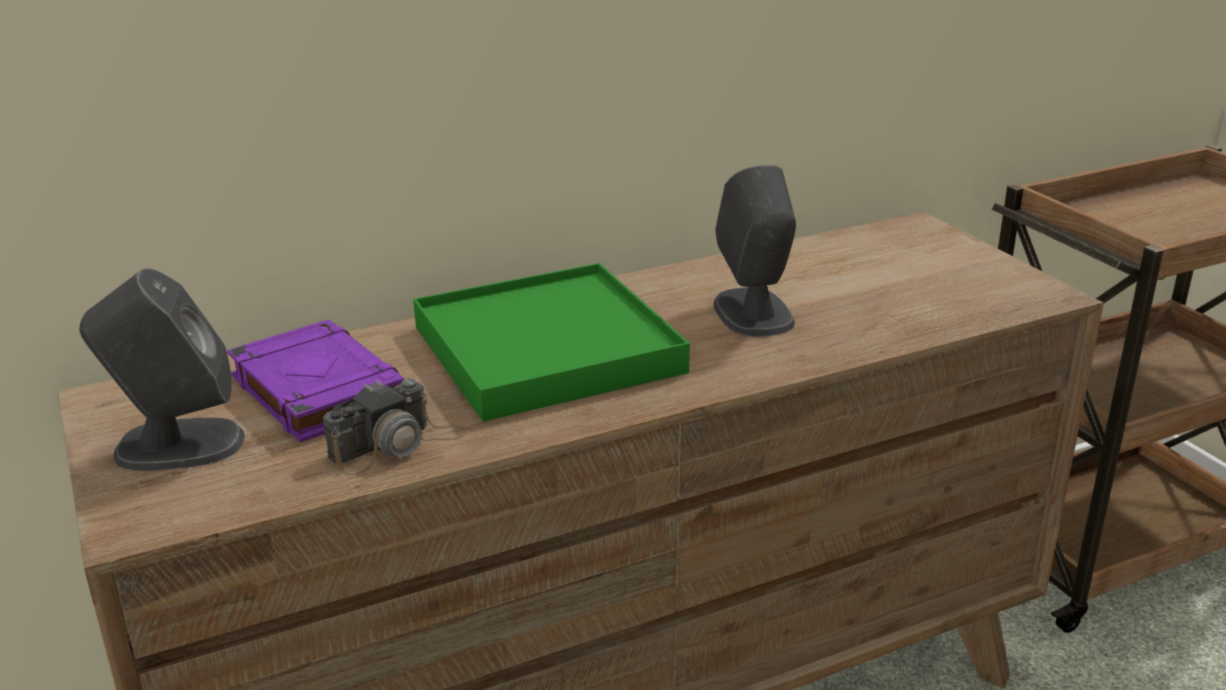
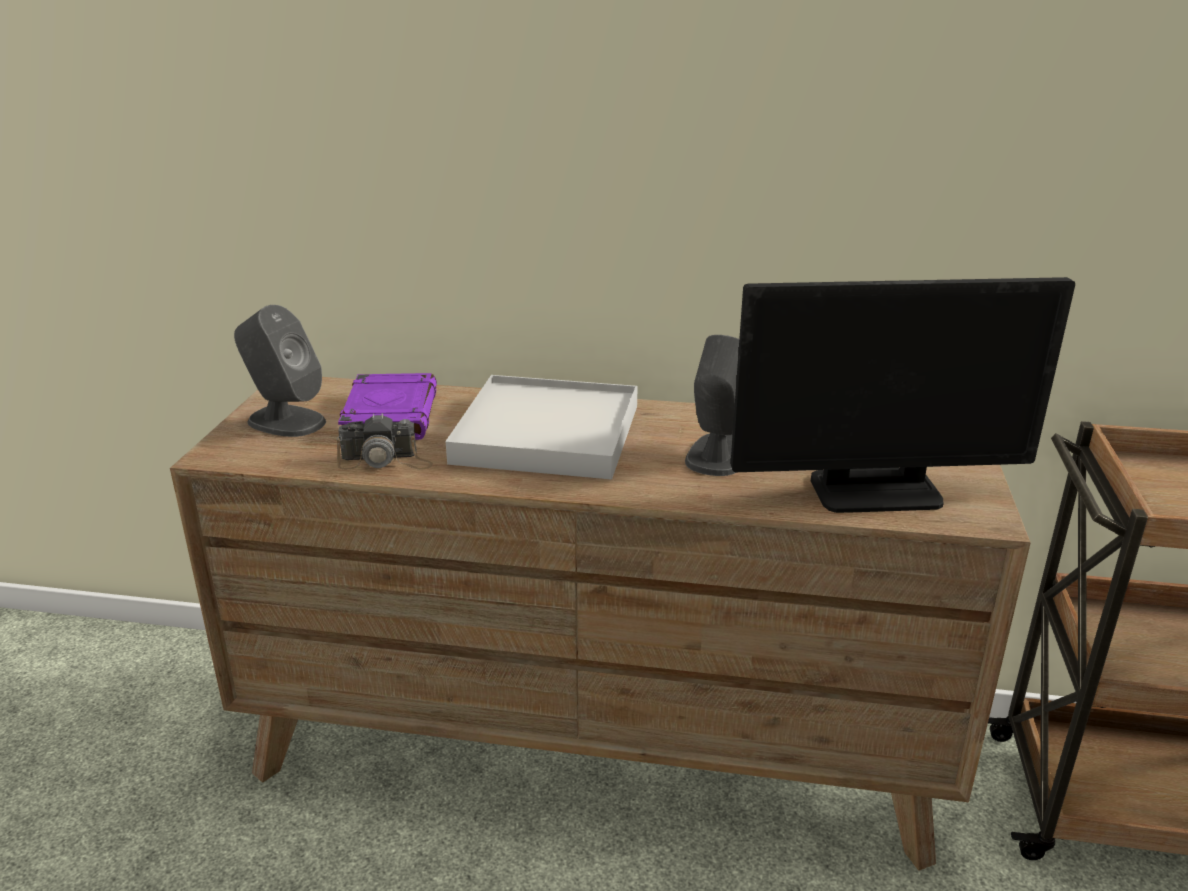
camera: 35 degrees right, 0 degrees up
(546, 350) = (546, 434): green tray -> white tray
(933, 299) = (875, 491): none -> monitor

